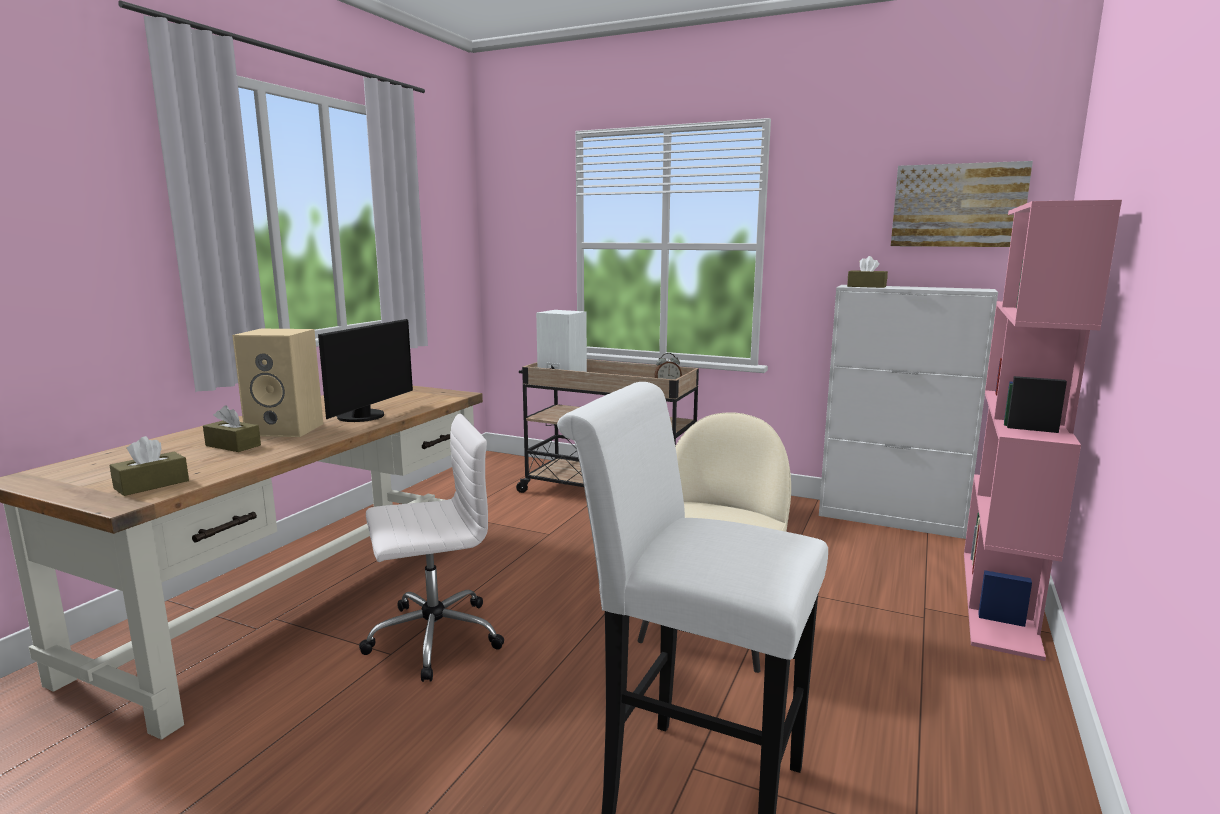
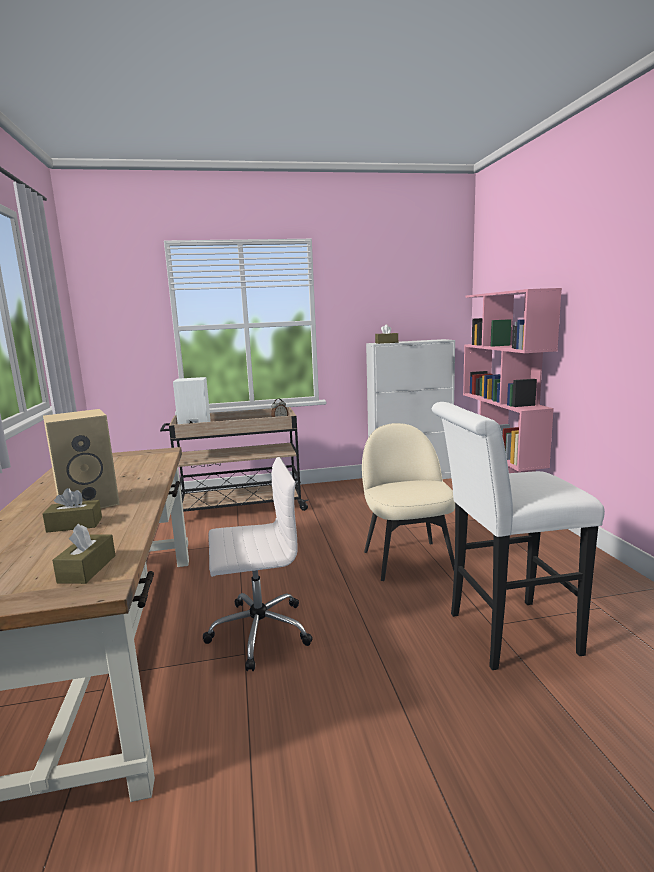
camera: 35 degrees left, 0 degrees up
(365, 416) = (134, 479): monitor -> none
(432, 637) = (258, 631): white office chair -> white office chair turned 45 degrees clockwise
(958, 205) = (421, 293): picture -> none

